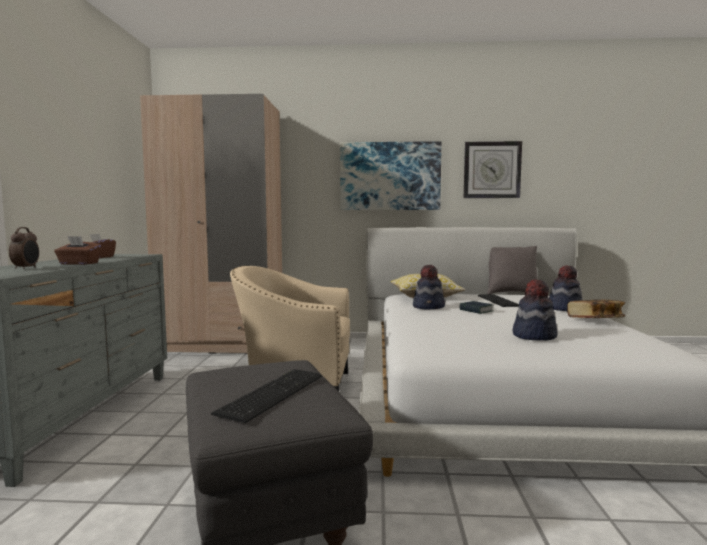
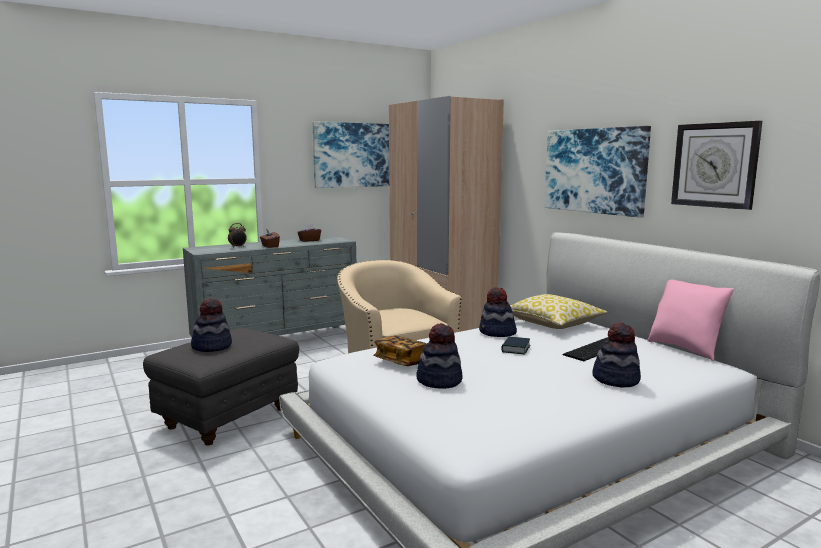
camera: 55 degrees right, 5 degrees up
(101, 151) = (357, 155): none -> picture
(269, 394) = (212, 346): keyboard -> hat
(511, 293) = (685, 349): grey pillow -> pink pillow
(595, 320) = (572, 397): book -> book (402, 362)

